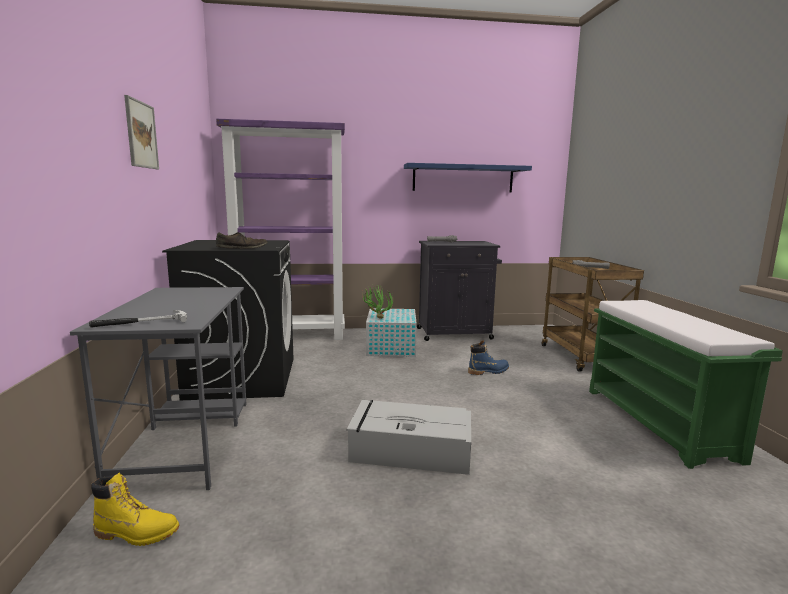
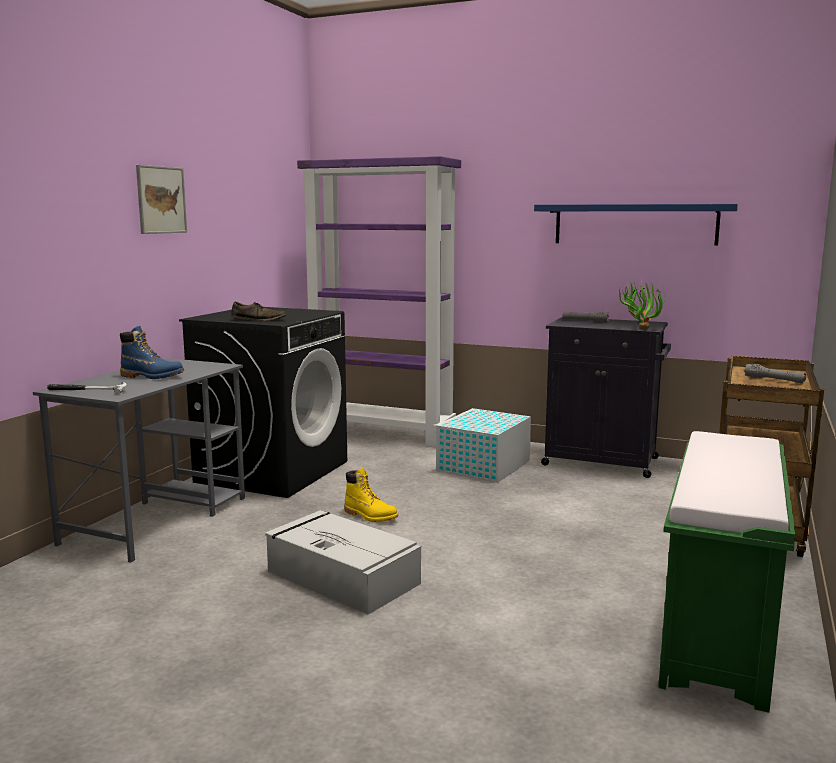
camera: 30 degrees right, 0 degrees up
(137, 533) = (51, 578): yellow boot -> yellow boot (370, 516)
(376, 318) = (457, 421): potted plant -> potted plant (639, 328)
(488, 371) = (570, 518): blue boot -> blue boot (152, 376)

